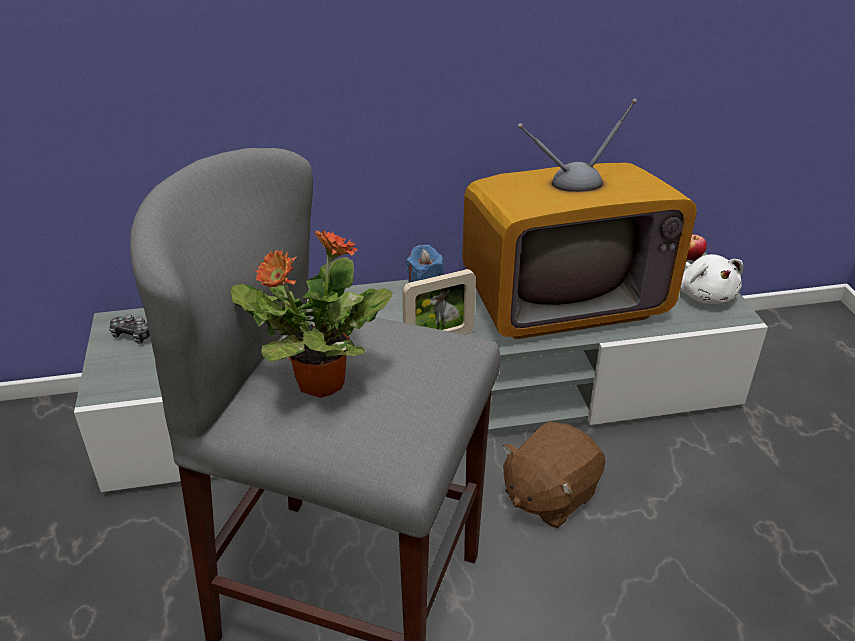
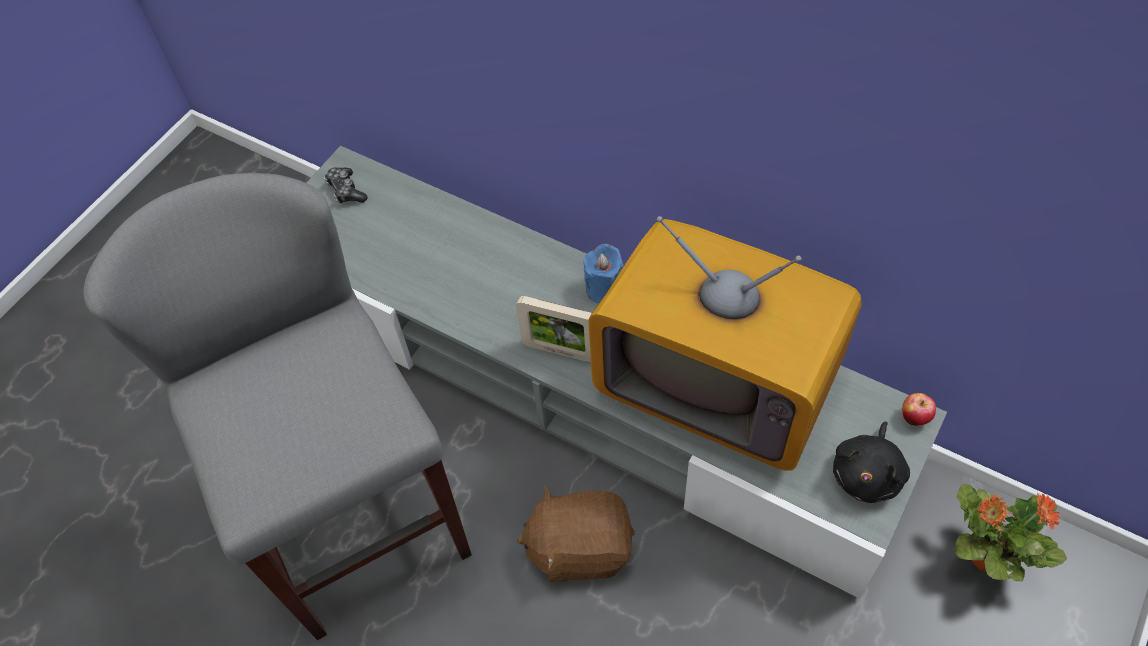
camera: 45 degrees right, 20 degrees up
(319, 382) = (262, 393): potted plant -> potted plant (985, 555)
(705, 295) = (868, 473): white plush toy -> black plush toy

